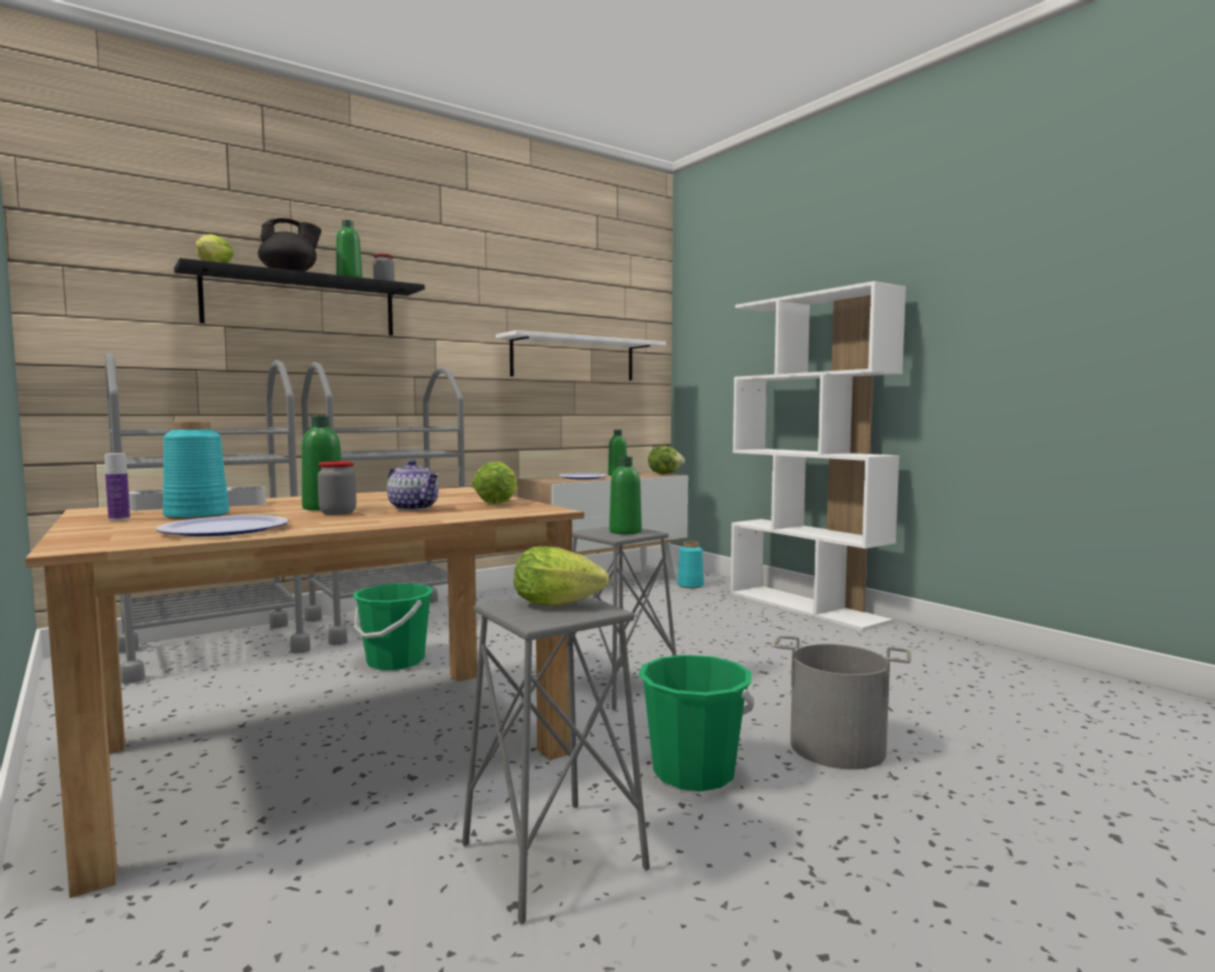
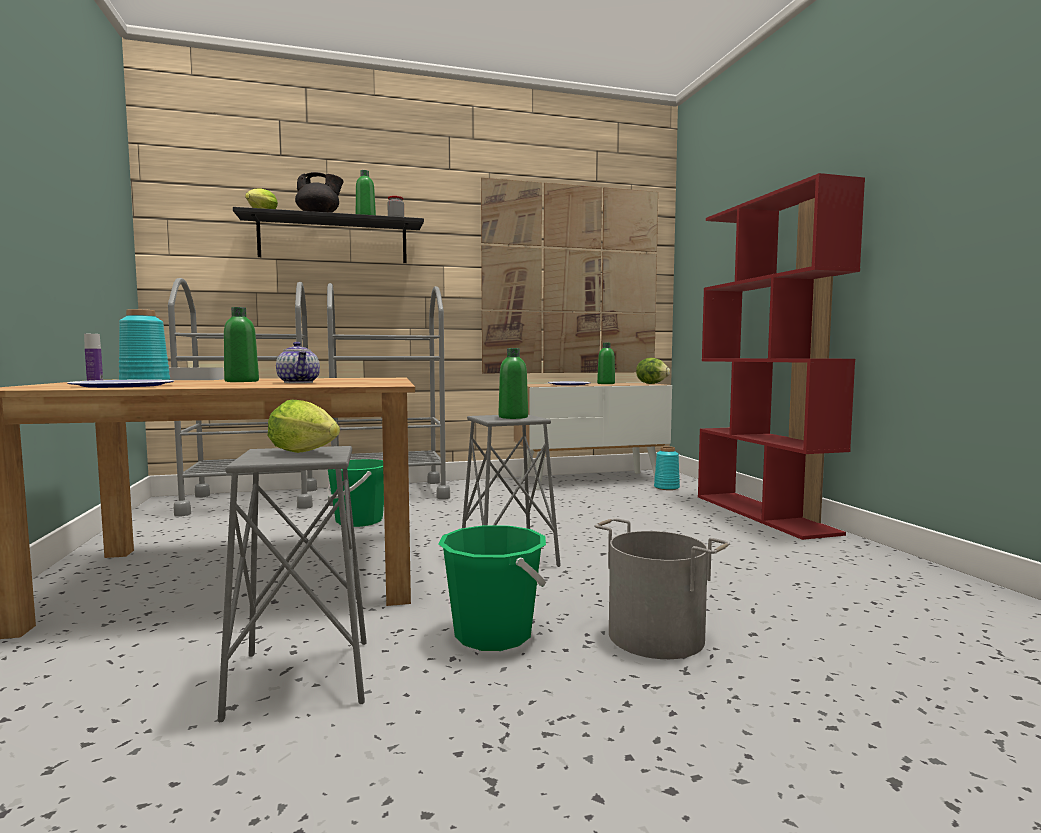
camera: 20 degrees right, 0 degrees up
(338, 513) = (236, 383): jar -> none
(498, 502) = (377, 382): lettuce -> none
(574, 359) = (571, 280): white shelf -> picture
(807, 607) = (764, 514): white bookcase -> red bookcase

